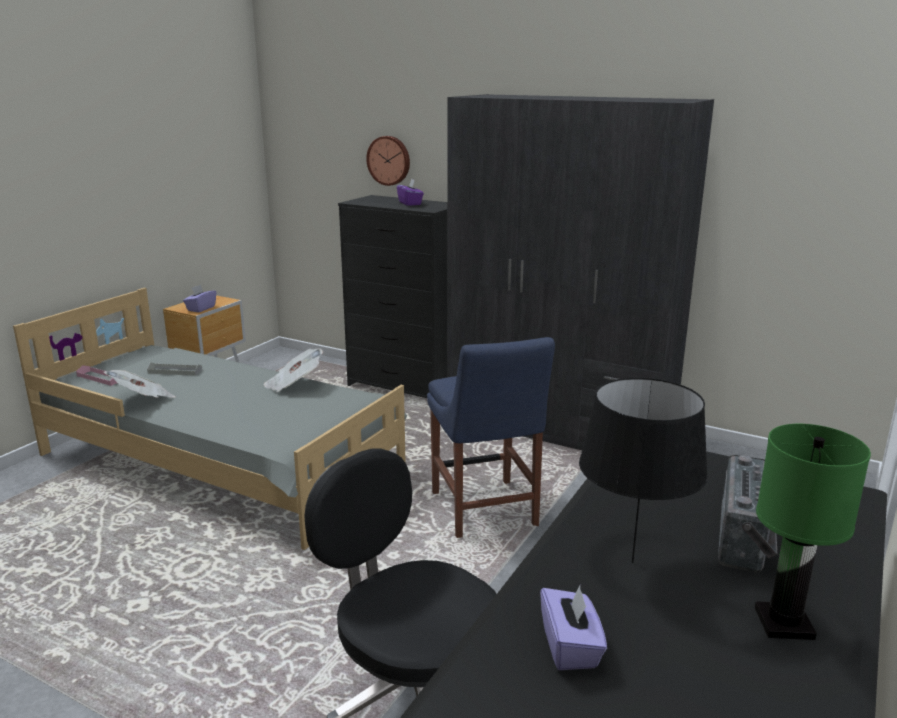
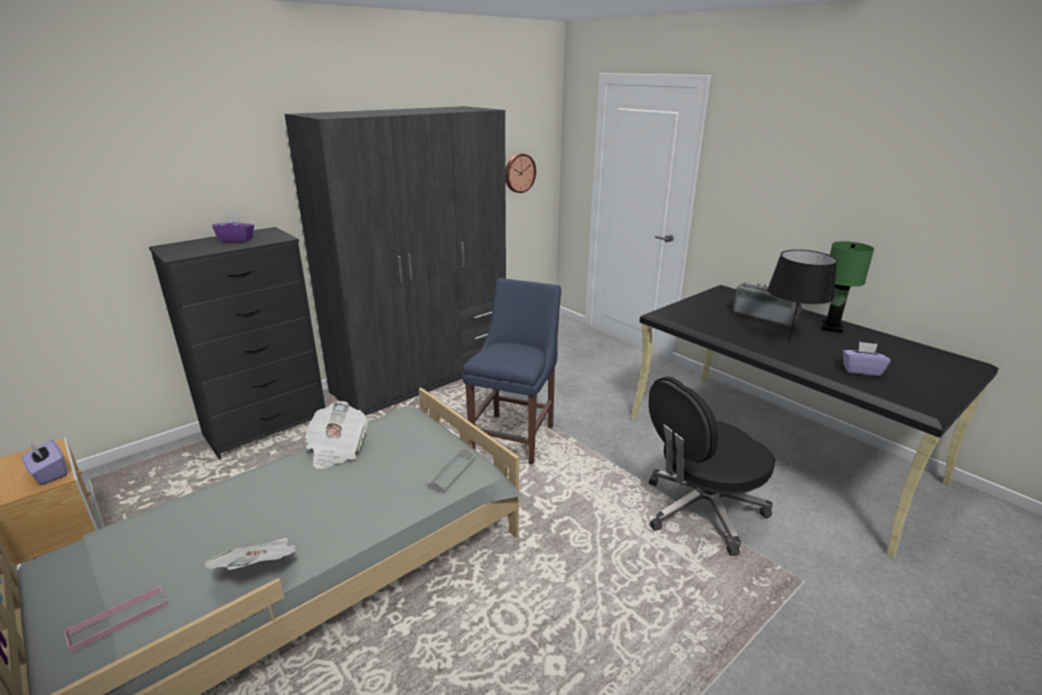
camera: 70 degrees left, 5 degrees up
(175, 371) = (189, 536): grey tray -> grey tray (452, 473)
(389, 160) = (162, 201): wall clock -> wall clock (519, 173)
(485, 512) = (515, 436): blue chair -> blue chair turned 75 degrees counterclockwise

